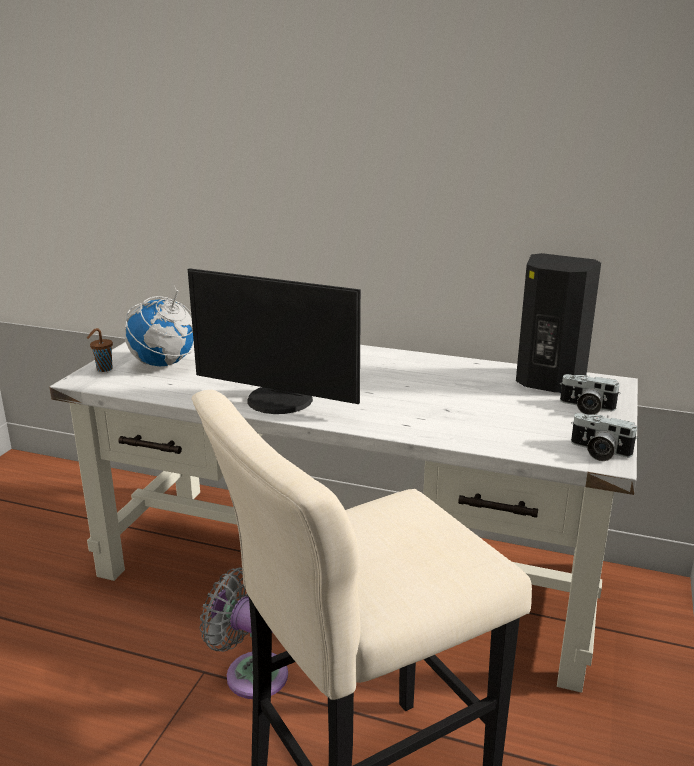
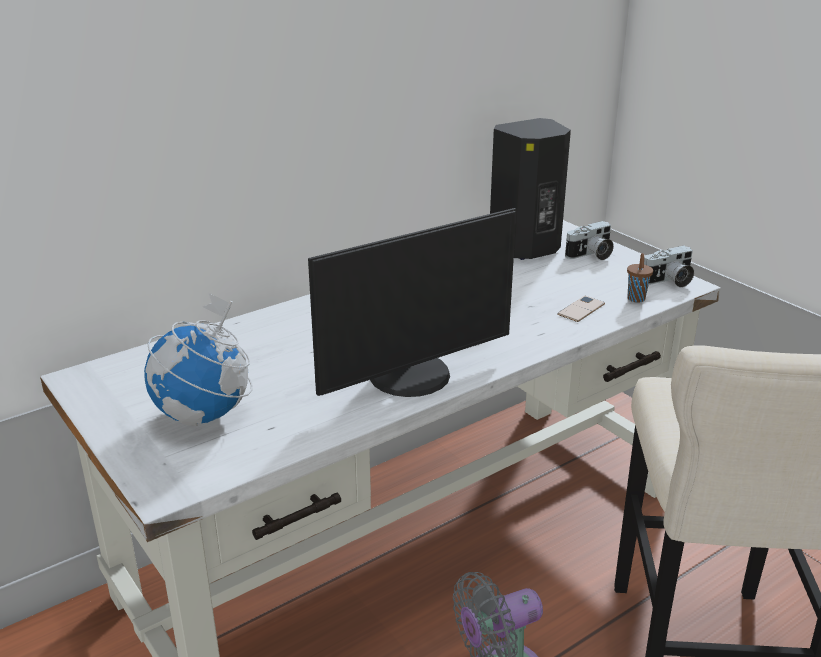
camera: 55 degrees left, 5 degrees up
(103, 369) = (151, 464): brown cup -> brown cup (636, 299)
(474, 429) = (581, 309): none -> phone

